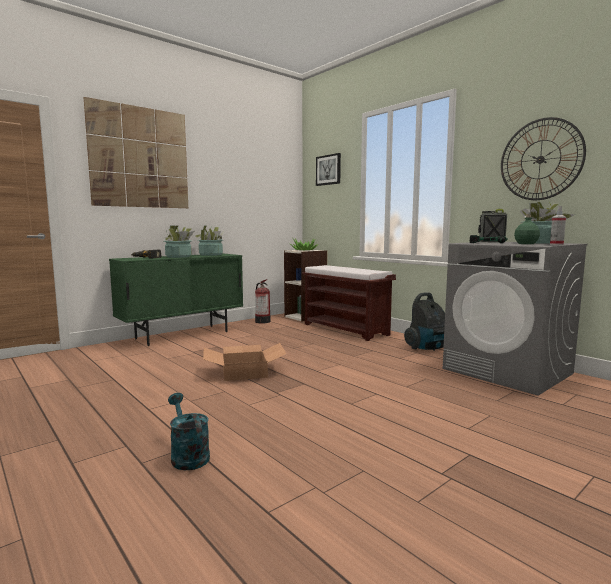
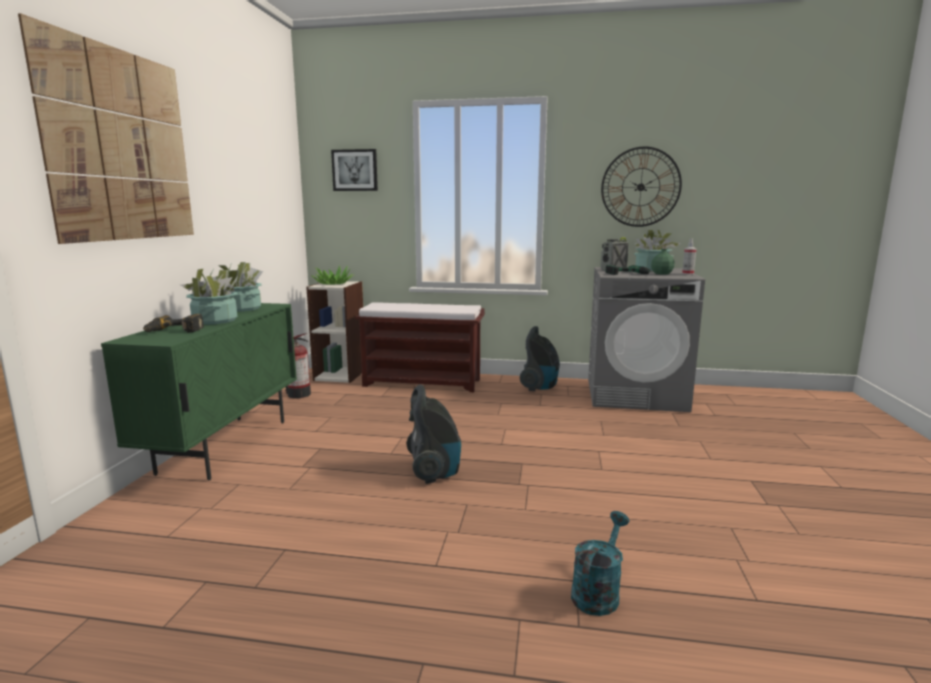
camera: 40 degrees left, 5 degrees up
(187, 455) = (598, 591): turquoise watering can -> turquoise watering can turned 105 degrees clockwise
(245, 372) = (434, 471): cardboard box -> vacuum cleaner

